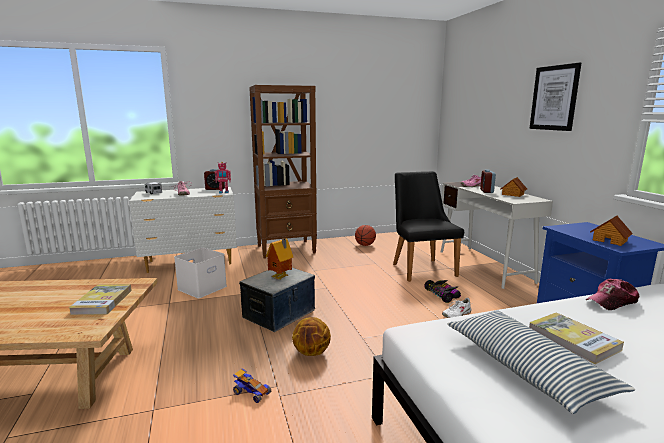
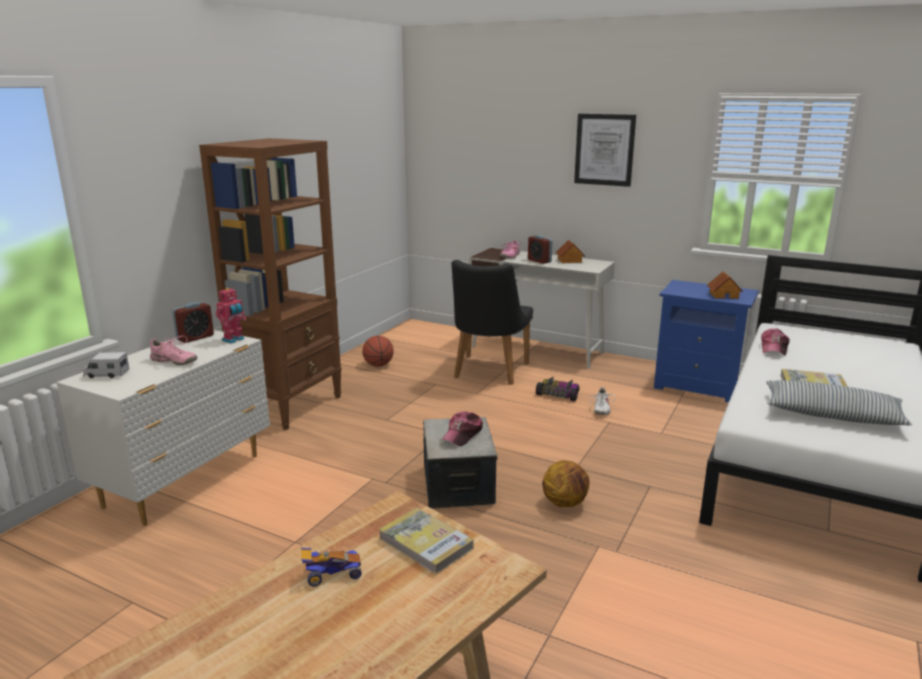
camera: 45 degrees left, 5 degrees up
(202, 287) = (292, 502): white storage box -> none
(251, 393) = (592, 564): toy car -> toy car (332, 574)
(281, 278) = (462, 434): toy house -> cap
(420, 267) = (488, 373): black chair -> black chair turned 105 degrees counterclockwise

